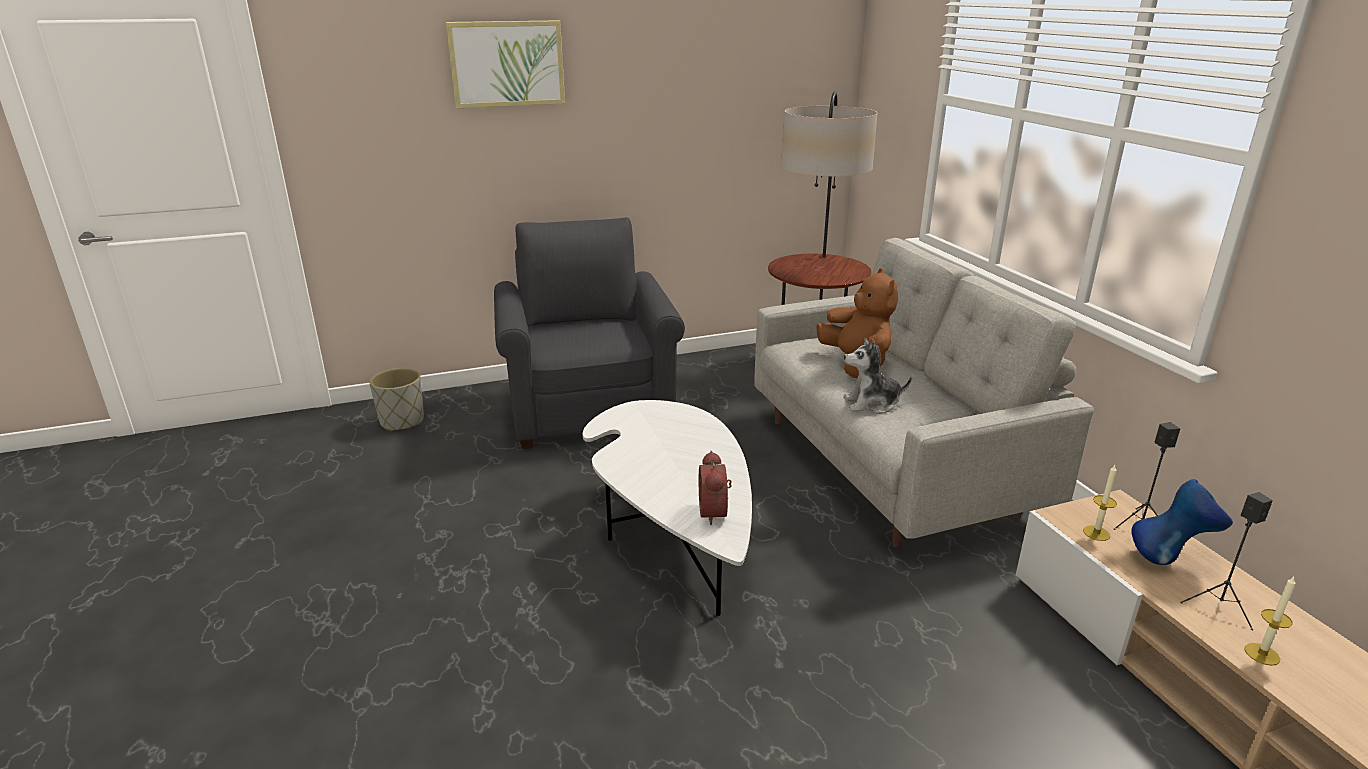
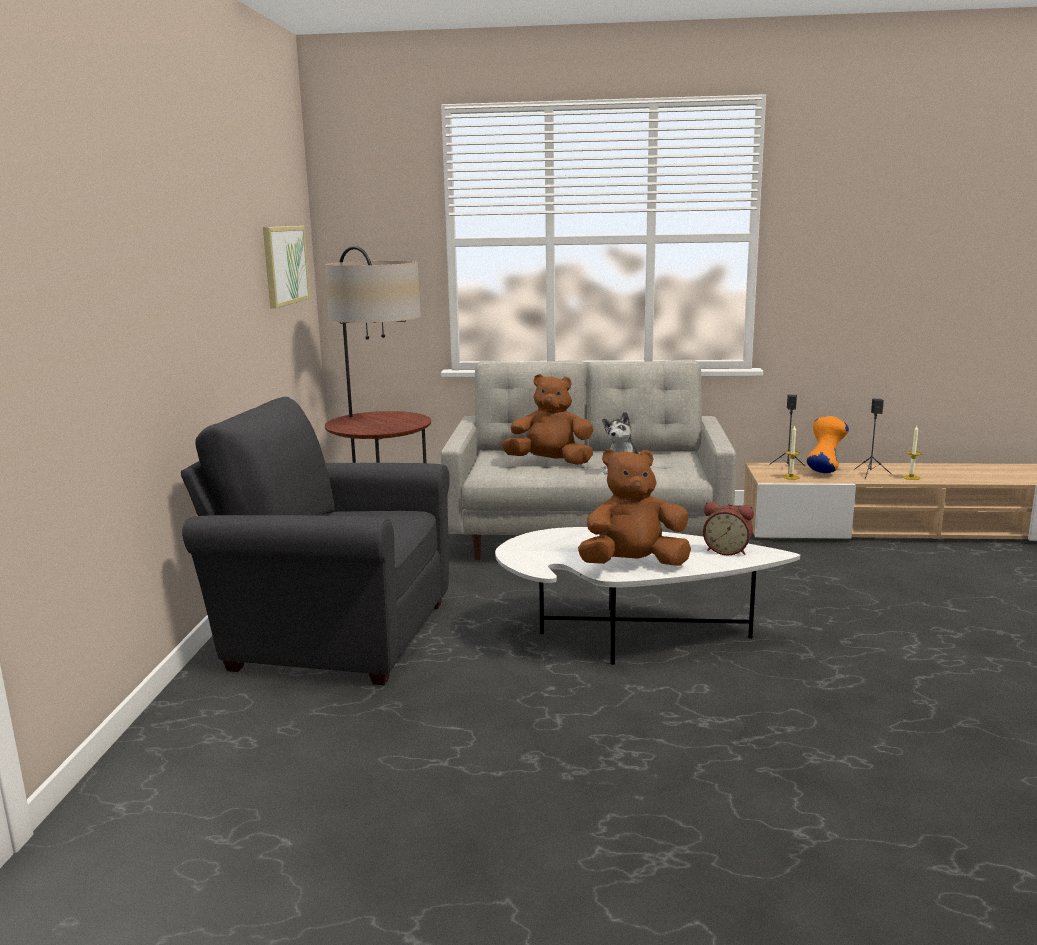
camera: 65 degrees left, 10 degrees down
(402, 421) = (194, 765): grey planter -> none
(507, 64) = (140, 217): picture -> picture (284, 265)
(639, 467) = (633, 565): none -> brown plush toy
(1170, 559) = (824, 471): blue vase -> orange vase

